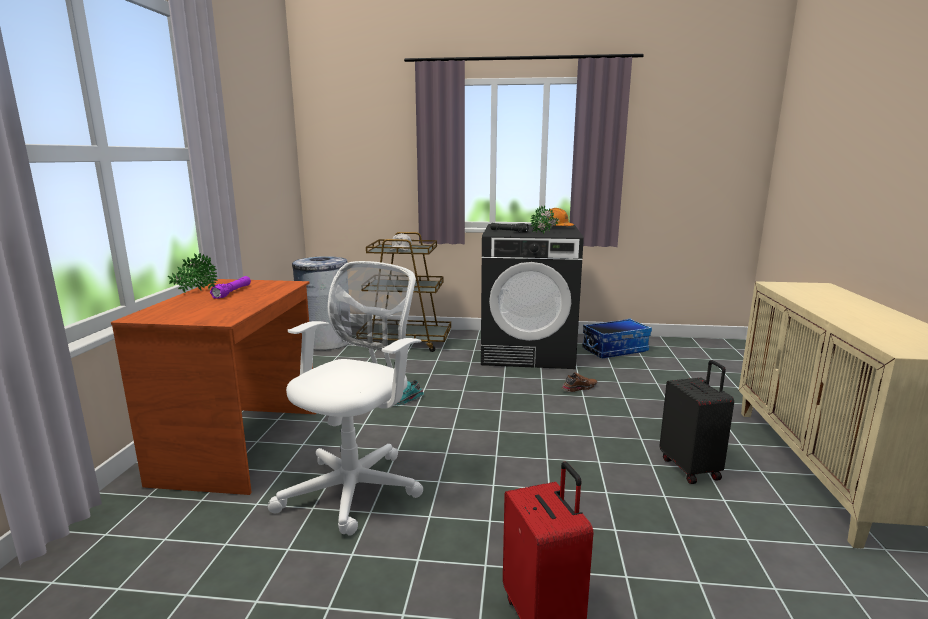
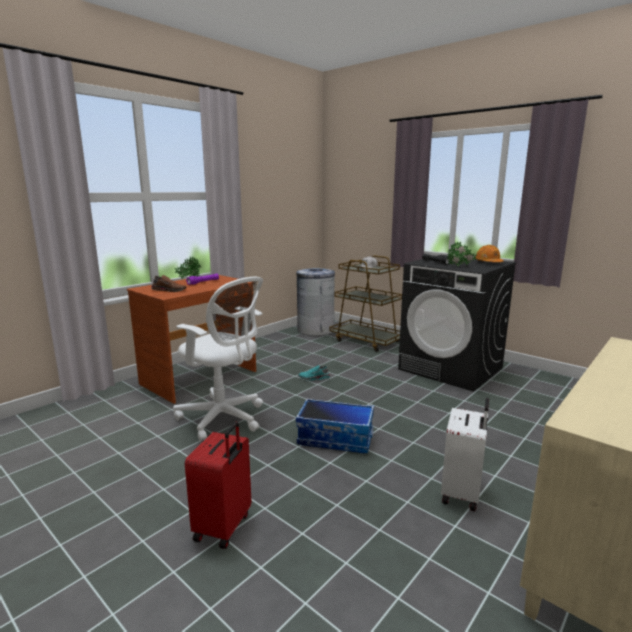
camera: 35 degrees right, 0 degrees up
(356, 487) = (224, 418): white office chair -> white office chair turned 60 degrees clockwise
(578, 388) = (454, 406): brown shoe -> brown shoe (169, 290)
(615, 349) = (537, 386): storage box -> storage box (336, 438)
(691, 468) = (462, 493): black suitcase -> white suitcase

